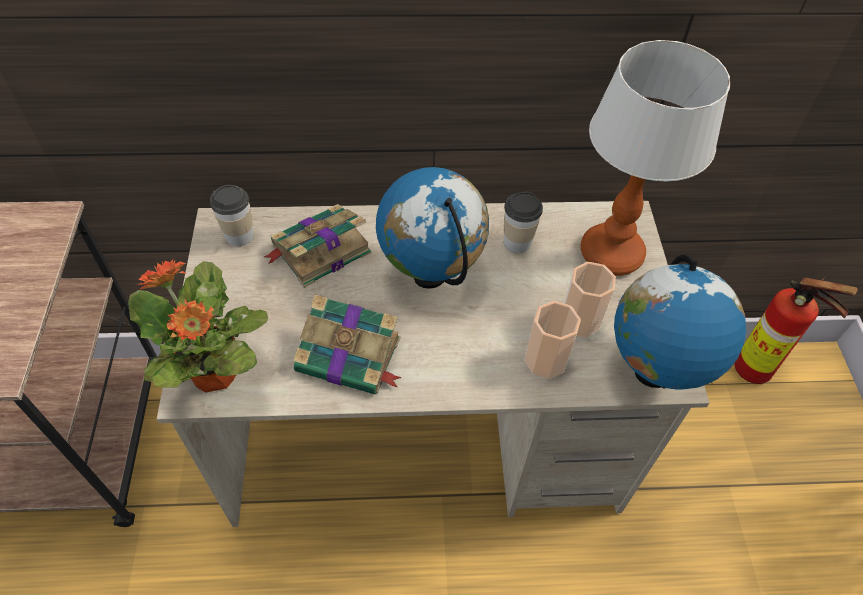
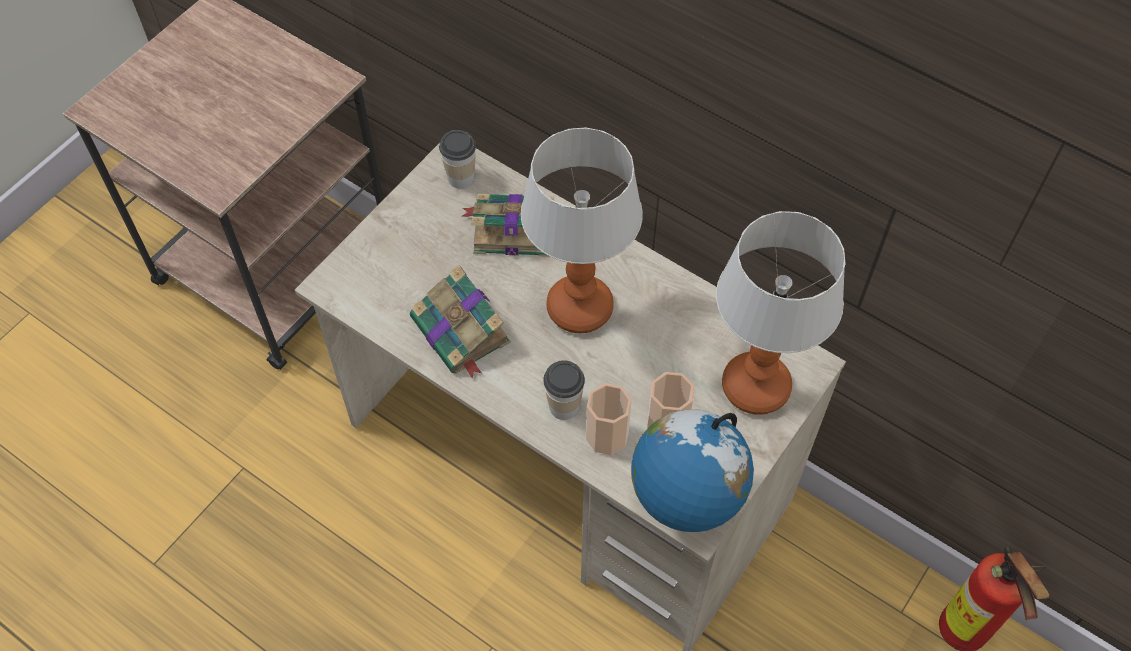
camera: 40 degrees right, 5 degrees up
(215, 375) = (355, 283): potted plant -> none
(431, 276) = (580, 307): globe -> table lamp
(517, 242) = (681, 324): cup -> cup (564, 406)

